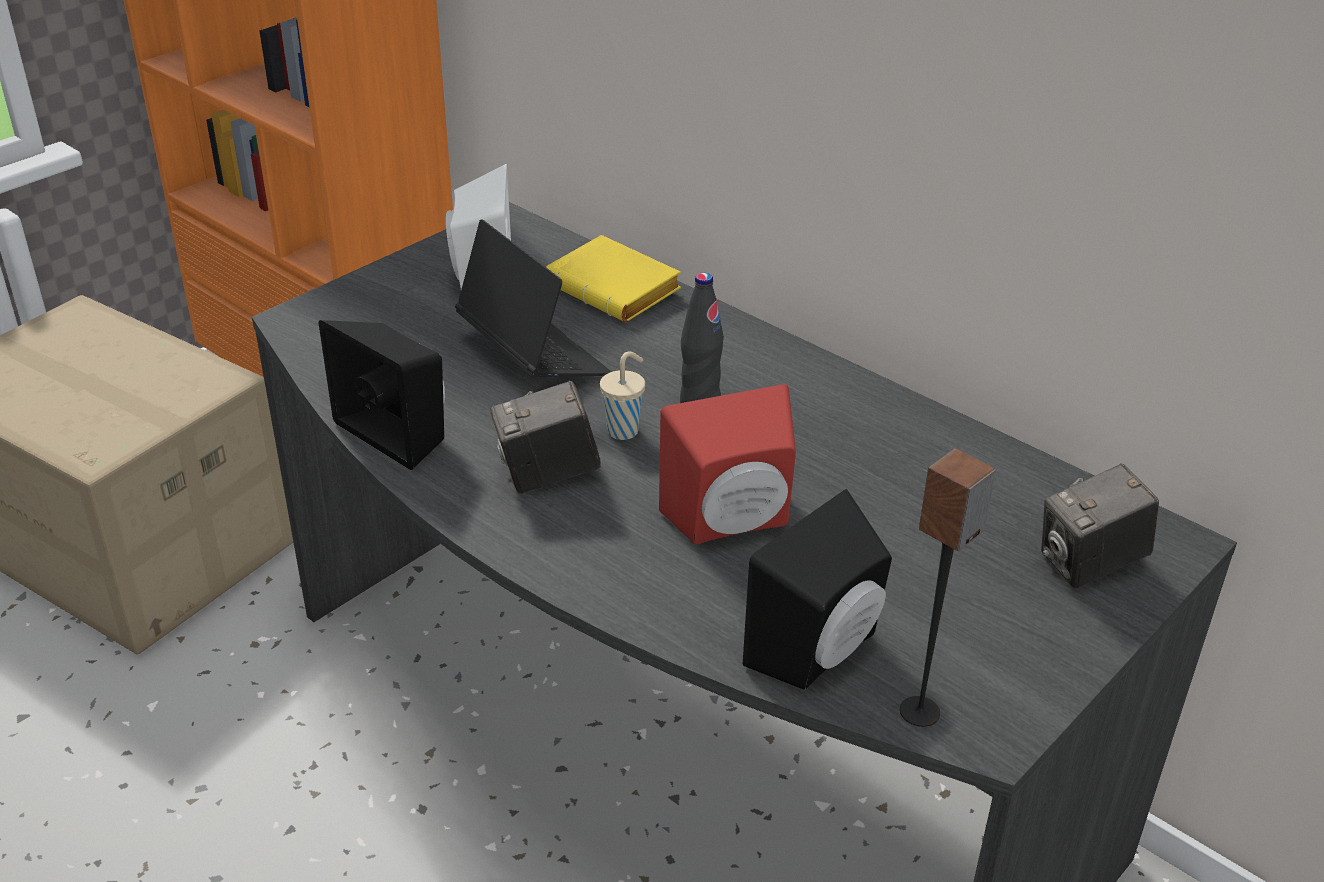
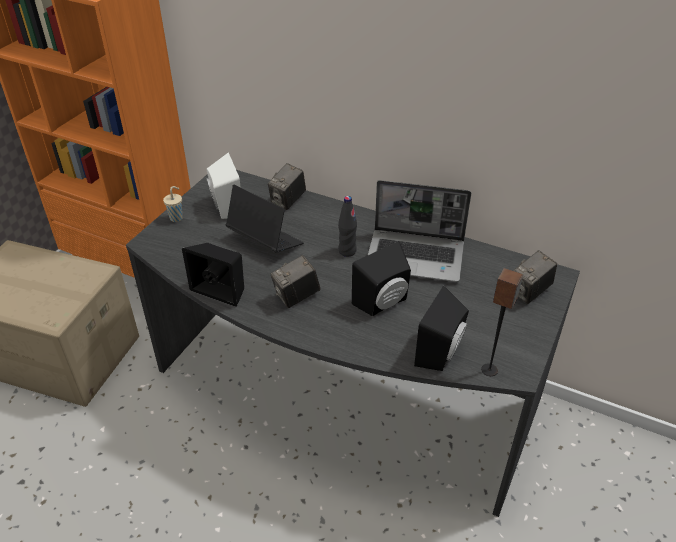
camera: 15 degrees left, 5 degrees up
(617, 289) = (288, 201): yellow book -> camera
(624, 430) = (320, 269): beige cup -> beige cup (177, 218)
(733, 524) = (384, 303): red speaker -> black speaker
(850, 443) = (416, 256): none -> laptop

